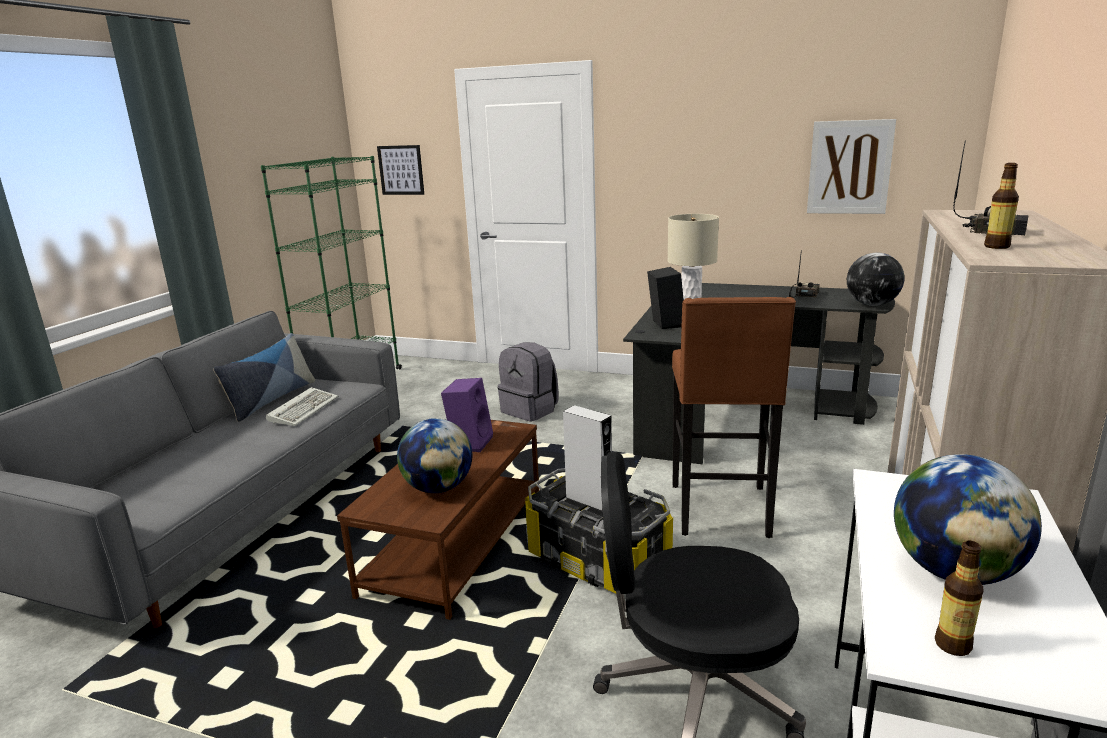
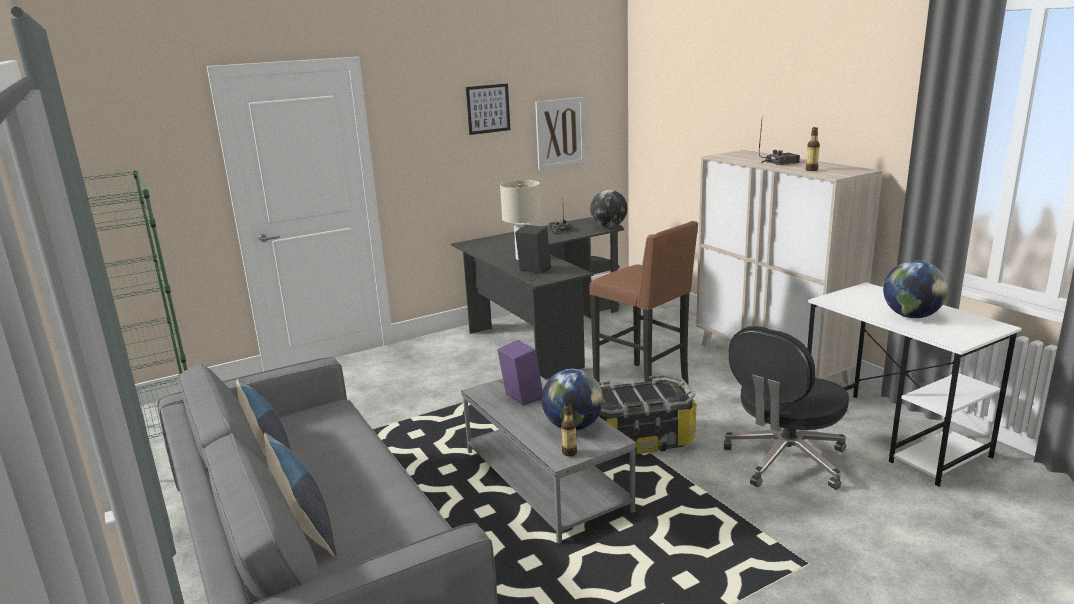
camera: 50 degrees left, 0 degrees up
(177, 450) = (303, 521): none -> pillow
(304, 409) = (334, 441): keyboard -> none
(401, 170) = (141, 183): picture -> picture (488, 109)
(455, 542) = (544, 480): brown coffee table -> grey coffee table
(530, 410) = (402, 388): grey backpack -> none
(589, 500) = (635, 396): grey speaker -> none
(953, 645) = (957, 334): bottle -> bottle (569, 452)

